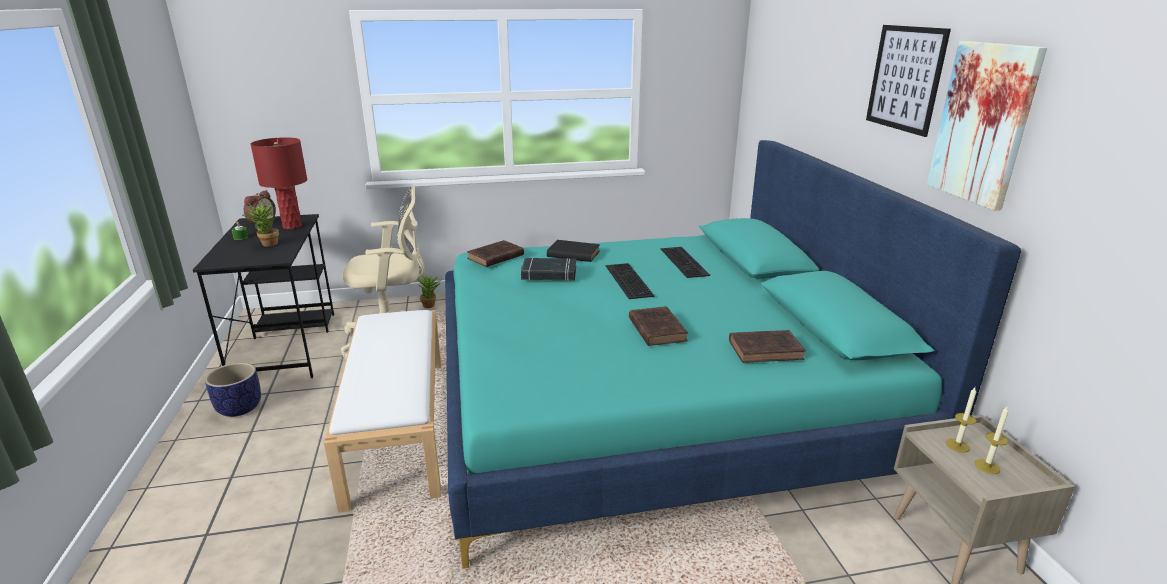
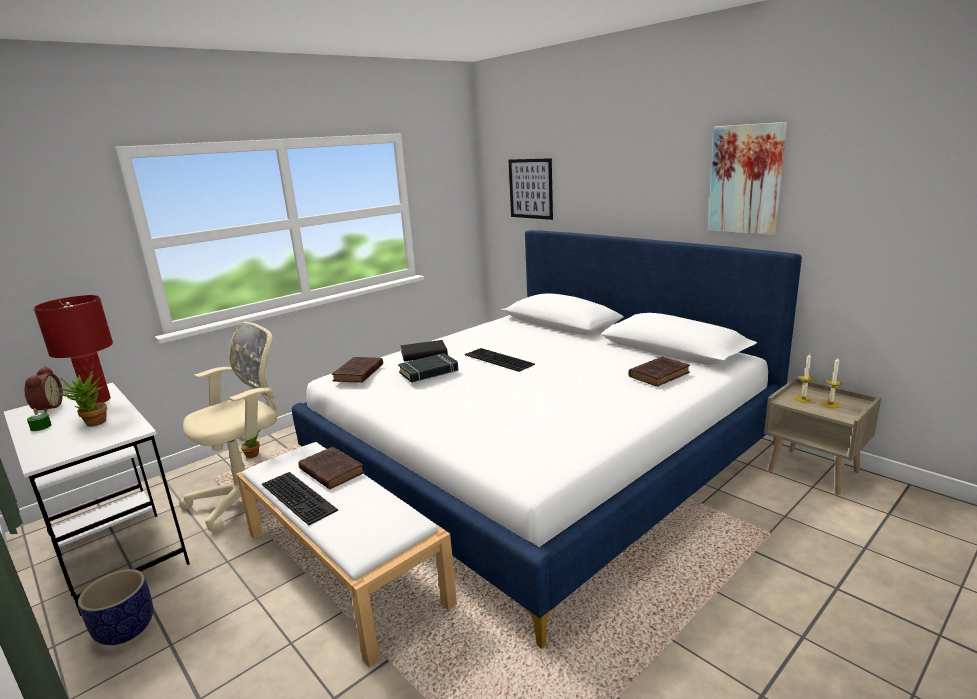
camera: 30 degrees left, 5 degrees down
(286, 346) = (116, 547): black desk -> white desk
(651, 397) = (539, 457): turquoise bed -> white bed
(656, 329) = (569, 384): brown book -> brown book (330, 470)
(685, 262) = (520, 337): keyboard -> keyboard (300, 496)
(905, 78) = (665, 160): picture -> picture (530, 188)

